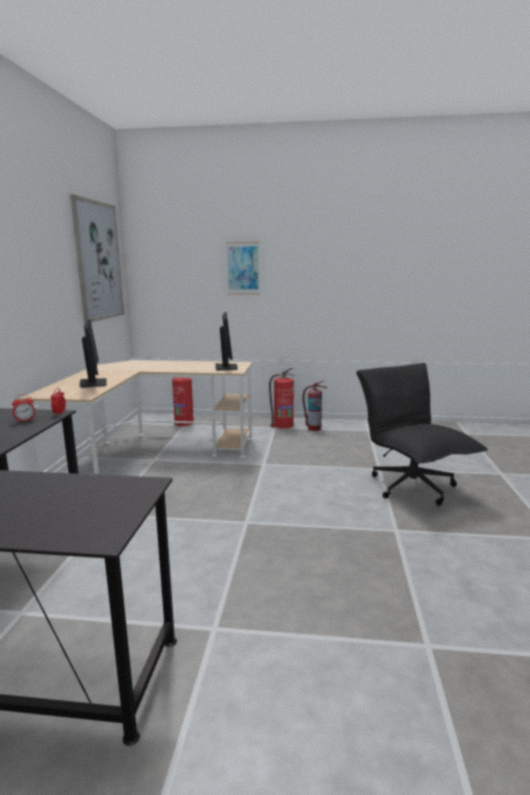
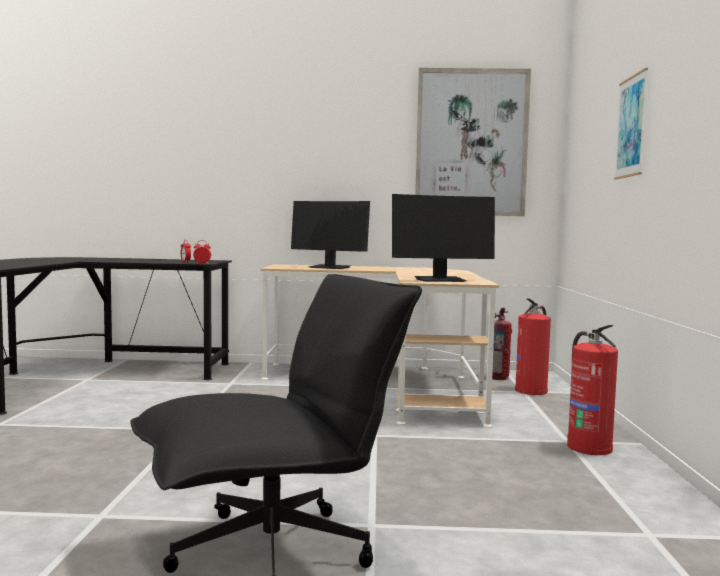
camera: 85 degrees right, 10 degrees down
(93, 383) = (330, 267): monitor -> monitor turned 45 degrees clockwise
(314, 428) = (596, 472): fire extinguisher -> fire extinguisher (499, 377)

